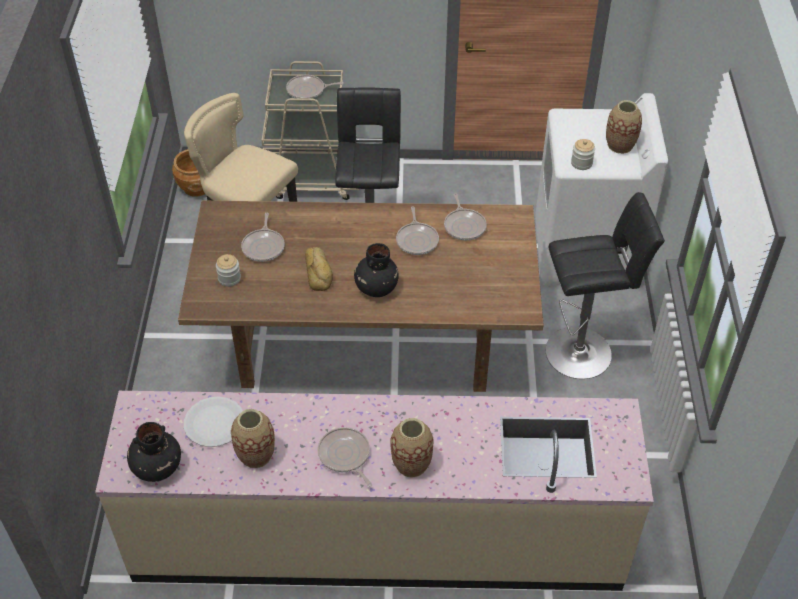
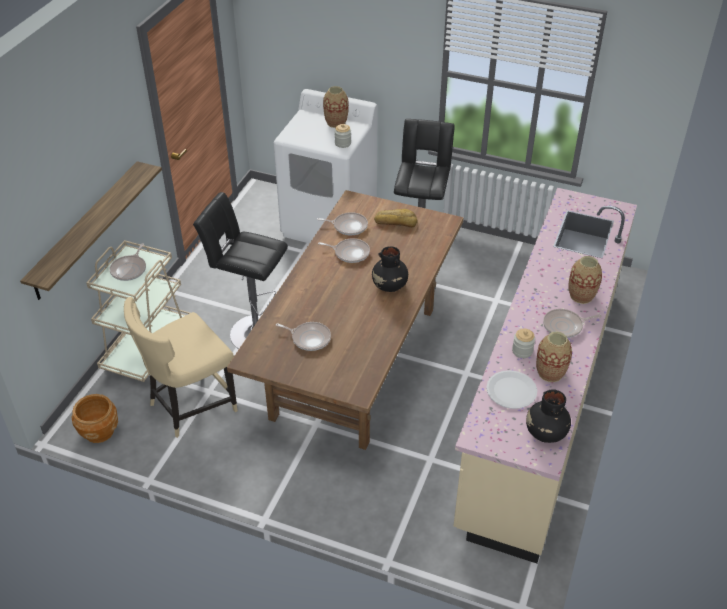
camera: 70 degrees left, 5 degrees down
(229, 278) = (336, 367): jar -> jar (522, 351)
(296, 27) = (86, 230): none -> shelf
(318, 271) = (356, 312): bread -> bread (396, 221)

